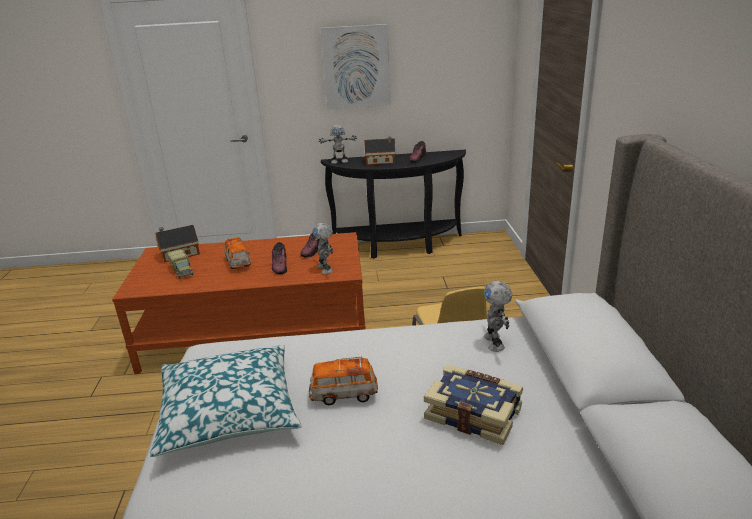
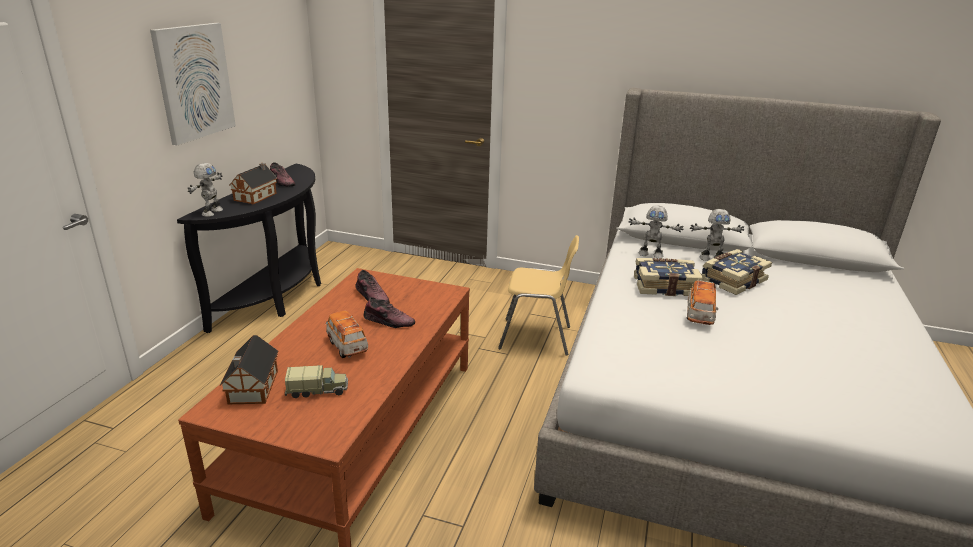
camera: 70 degrees left, 0 degrees up
(229, 410) = (702, 369): pillow -> none
(238, 263) = (347, 346): toy car -> toy car turned 120 degrees counterclockwise
(326, 269) = (428, 299): toy robot -> toy robot (711, 258)
(409, 363) = (664, 286): none -> book

